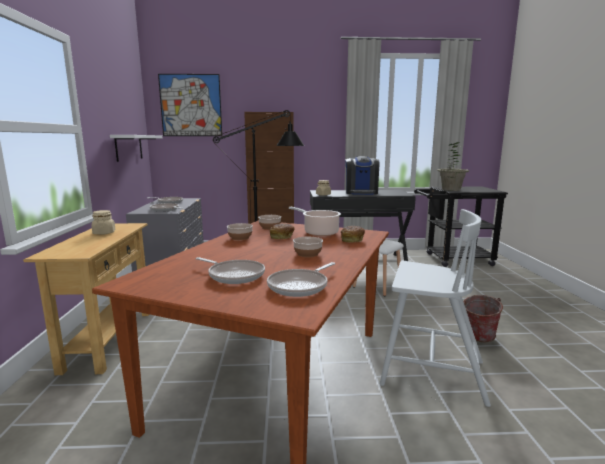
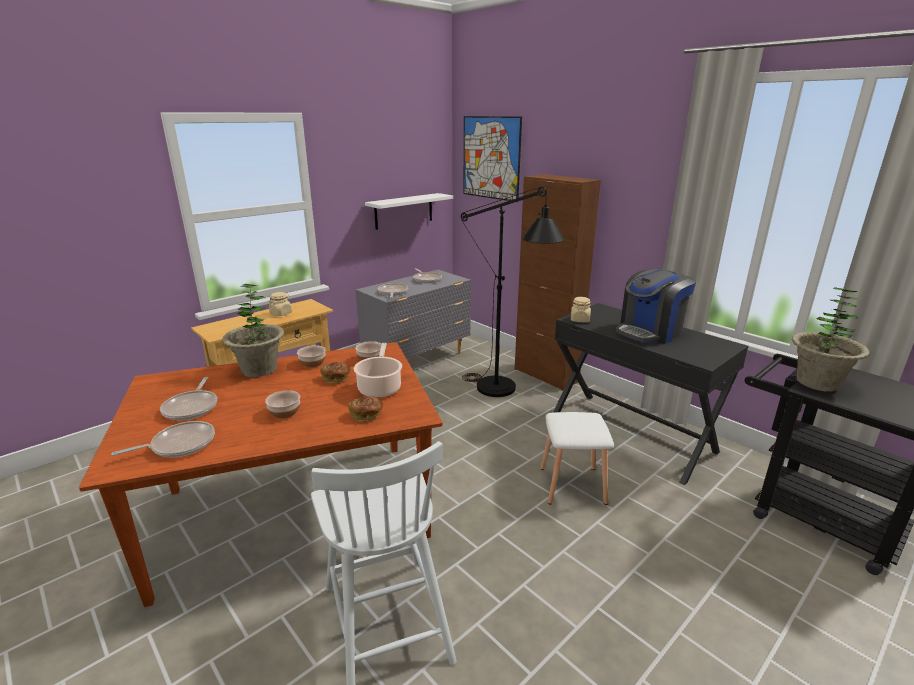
camera: 50 degrees right, 10 degrees up
(211, 250) = (259, 369): none -> potted plant
(300, 286) = (179, 445): frying pan -> frying pan turned 150 degrees clockwise
(477, 338) = (523, 639): bucket -> none

